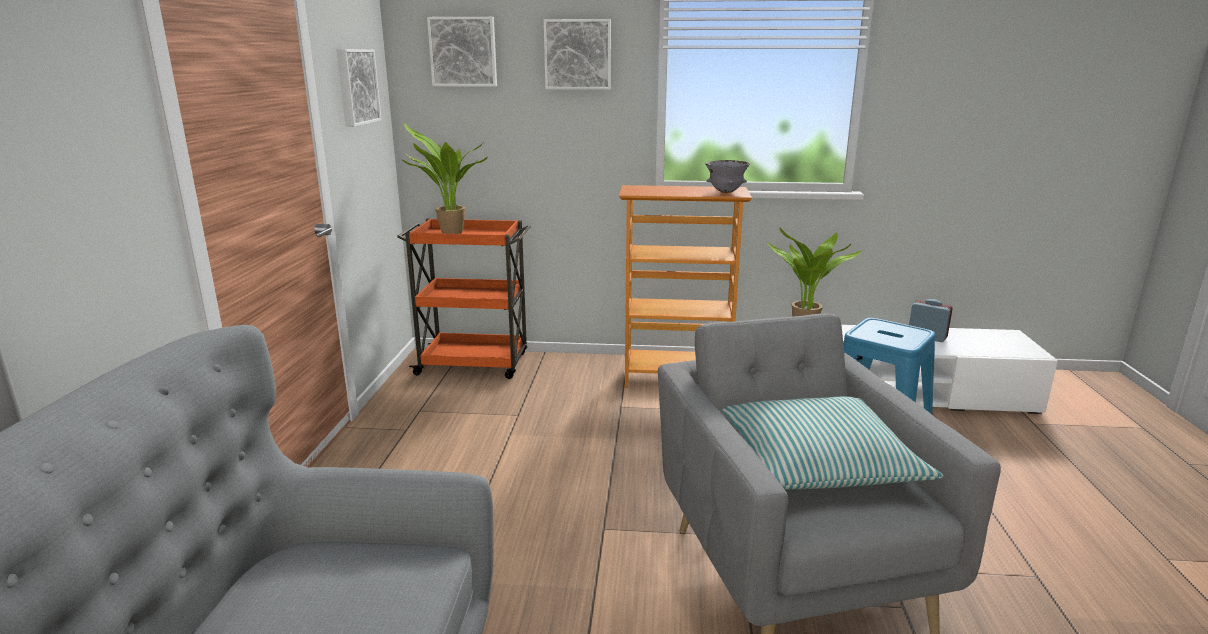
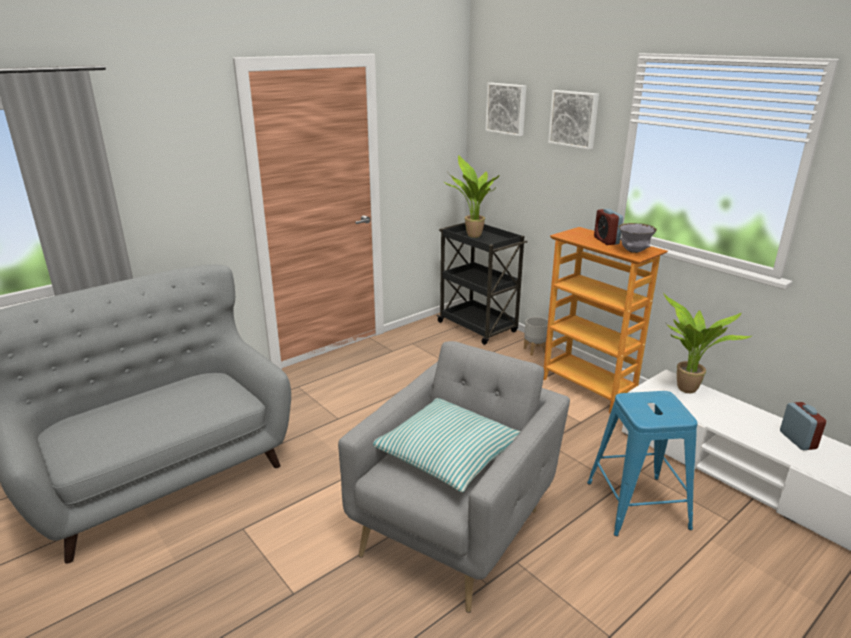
camera: 45 degrees right, 5 degrees up
(356, 87) = (423, 130): picture -> none
(475, 364) = (478, 327): orange cart -> black cart
(573, 364) = (535, 350): none -> grey planter
(680, 190) = (606, 241): none -> alarm clock

